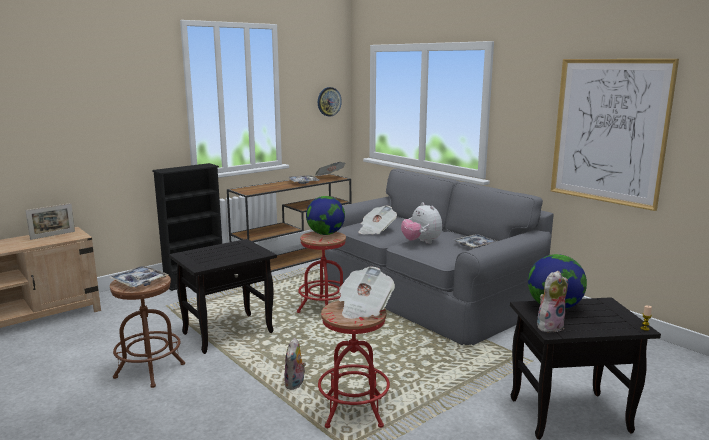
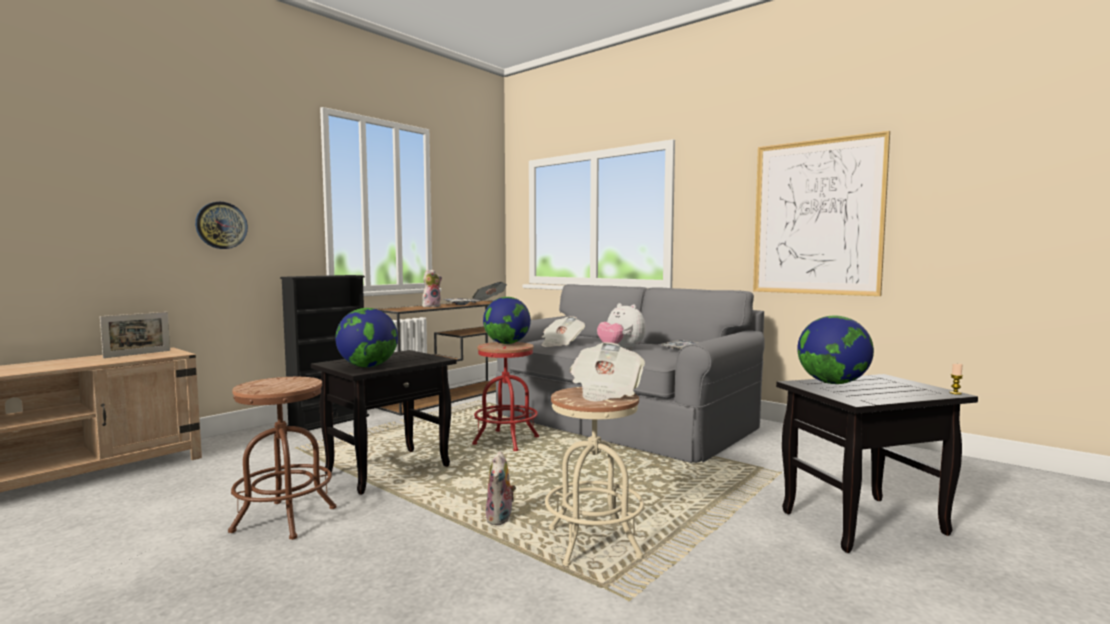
camera: 10 degrees left, 10 degrees down
(139, 282) = (277, 384): tray -> none
(208, 261) = (368, 366): none -> globe
(329, 101) = (483, 222): wall clock -> wall clock (221, 225)
(353, 411) = (594, 542): red stool -> beige stool
(549, 326) = (847, 396): plush toy -> plush toy (431, 306)

